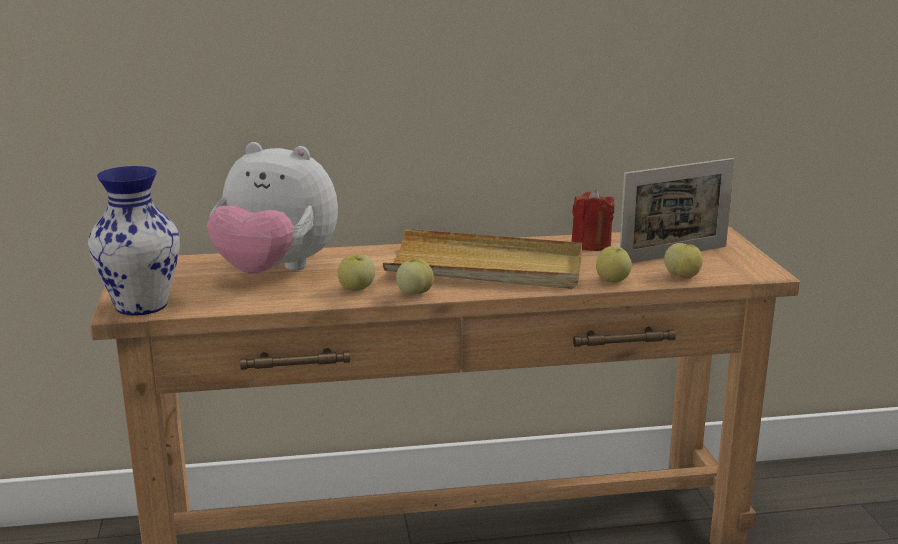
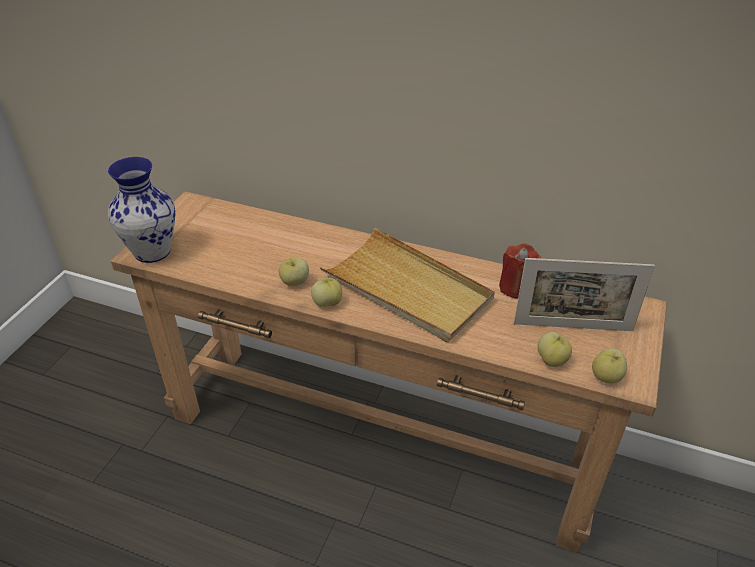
camera: 30 degrees right, 20 degrees up
(275, 271) = (262, 241): plush toy -> none
(613, 280) = (488, 343): apple -> apple (606, 377)

